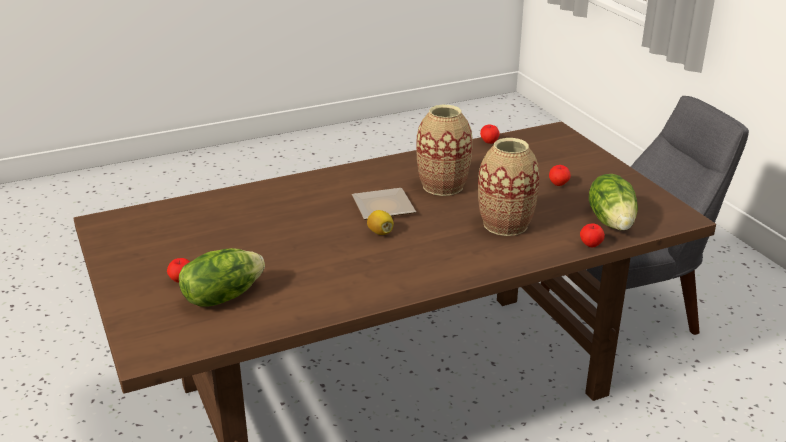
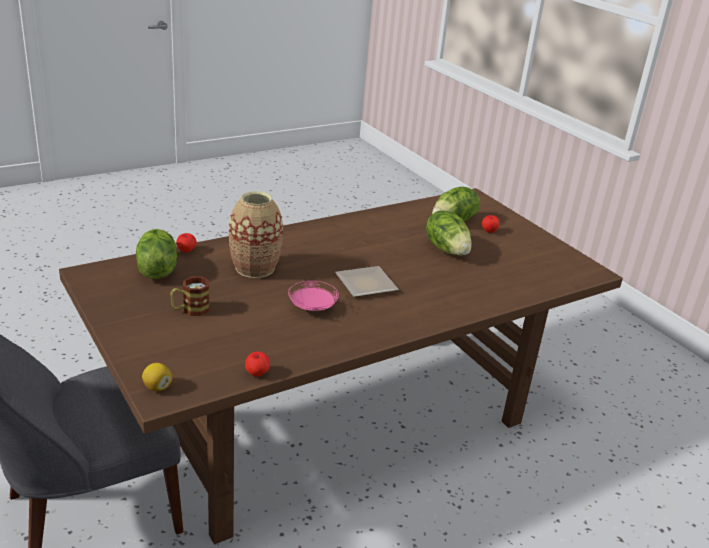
camera: 170 degrees right, 0 degrees up
(263, 250) = (447, 249): none -> lettuce
(380, 232) = (362, 262): lemon -> lemon (157, 387)
(443, 186) = (312, 307): vase -> pink plate
(558, 184) = (190, 310): apple -> mug

